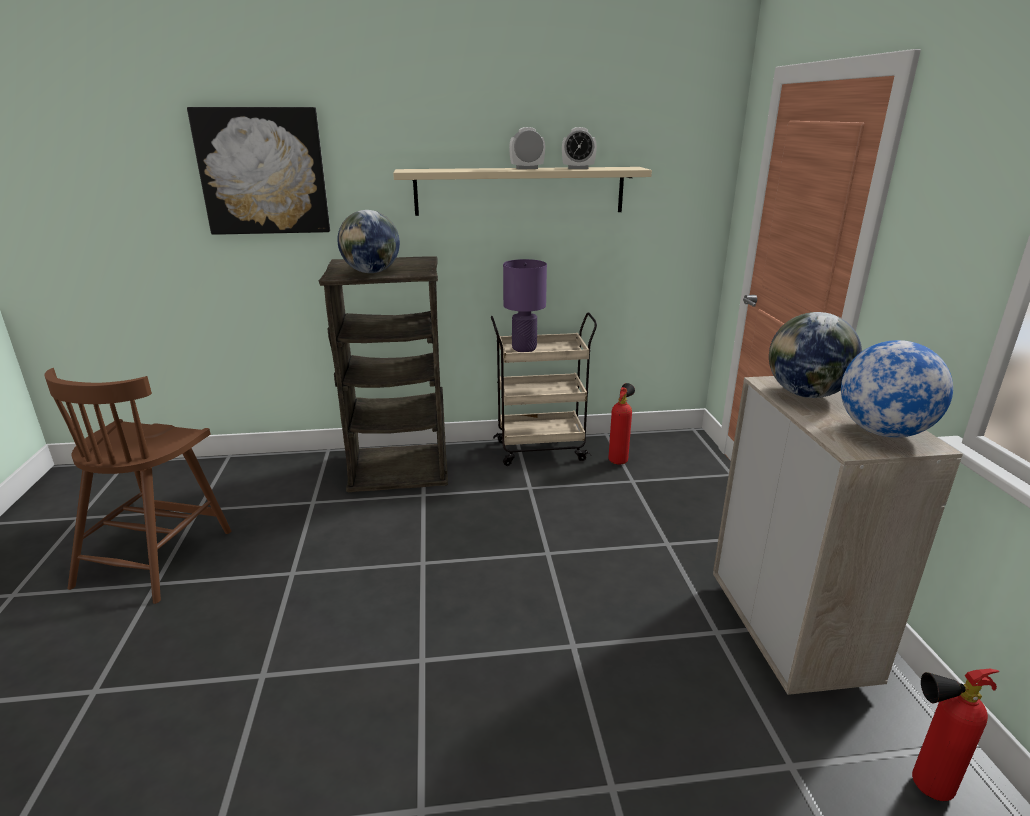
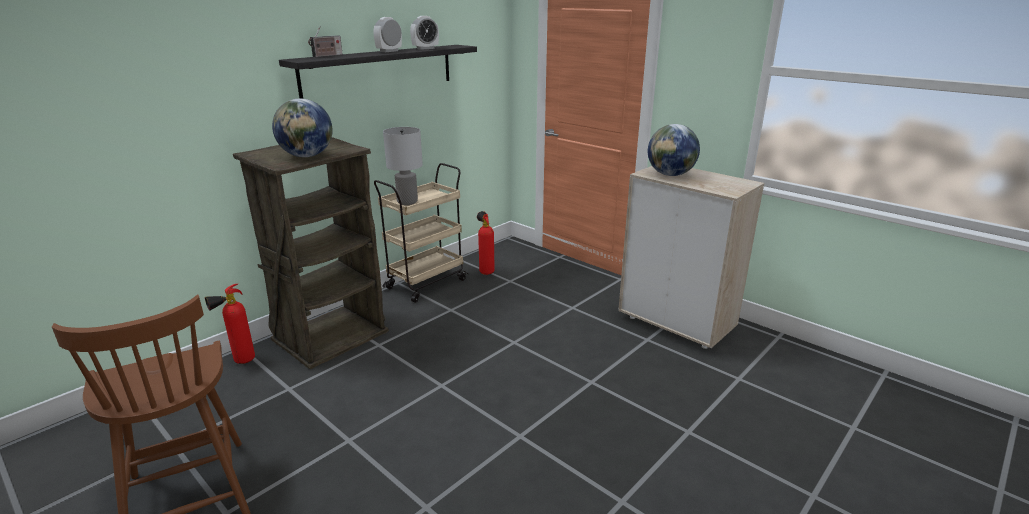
camera: 40 degrees left, 0 degrees up
(263, 172) = (146, 72): picture -> none
(448, 168) = (326, 56): none -> radio
(520, 191) = (379, 70): beige shelf -> black shelf
(524, 350) = (407, 203): purple table lamp -> grey table lamp
(882, 432) = (727, 182): globe -> none
(922, 787) = (784, 359): fire extinguisher -> fire extinguisher (240, 362)

